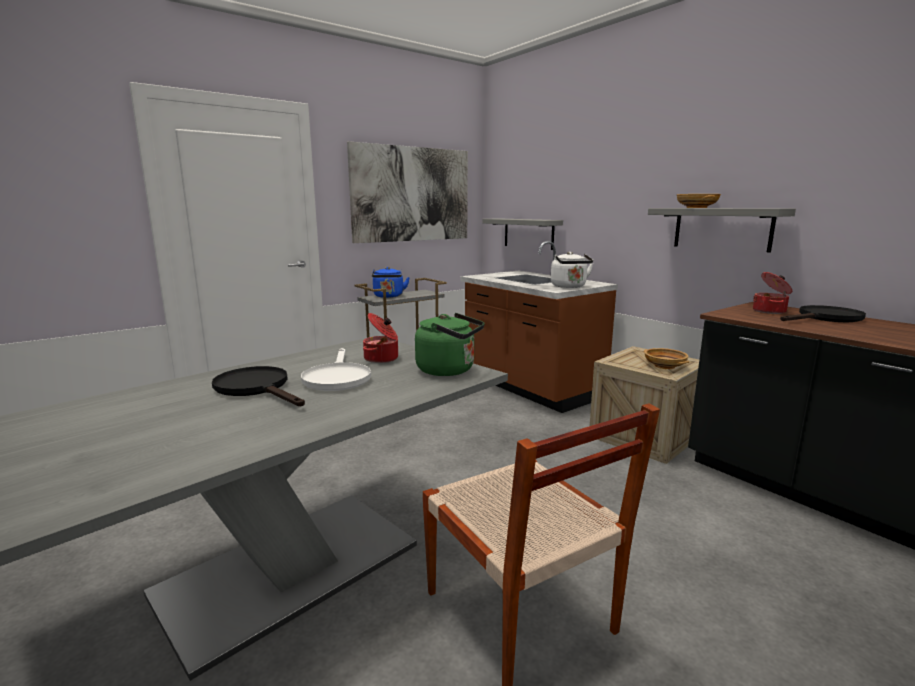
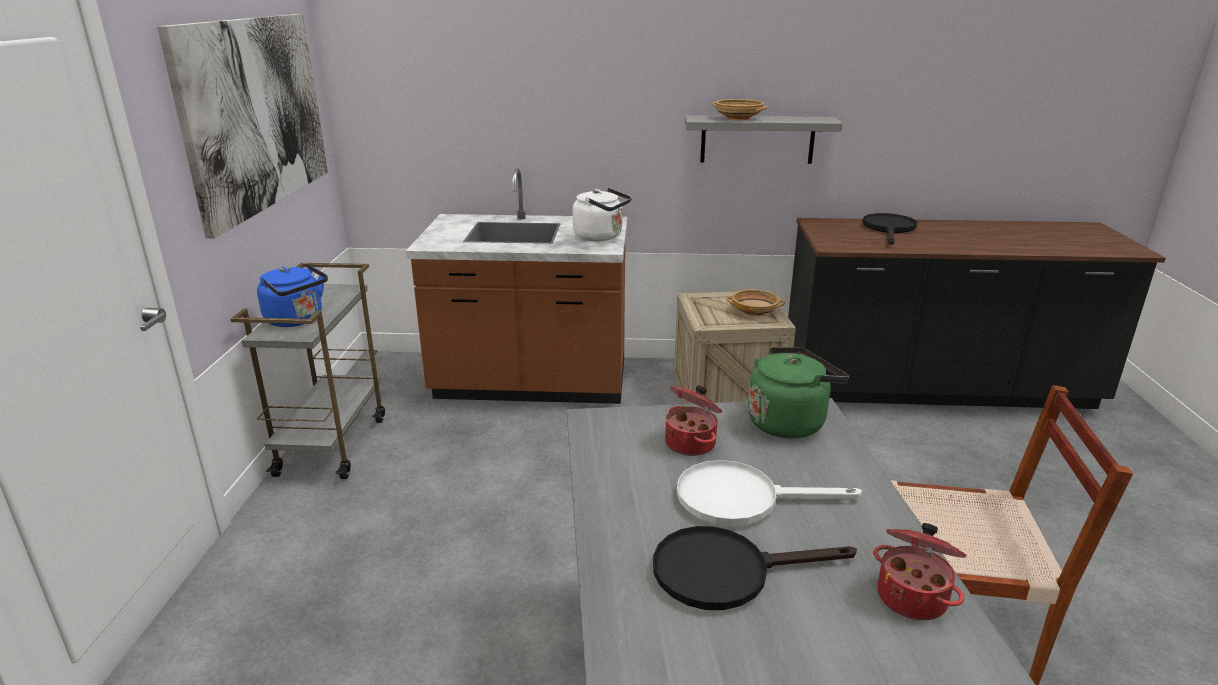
camera: 50 degrees left, 10 degrees up
(337, 377) = (741, 498): white frying pan -> white frying pan turned 150 degrees clockwise
(528, 233) = (448, 154): grey shelf -> none
(770, 311) = (843, 230): cooking pot -> cooking pot (913, 597)

